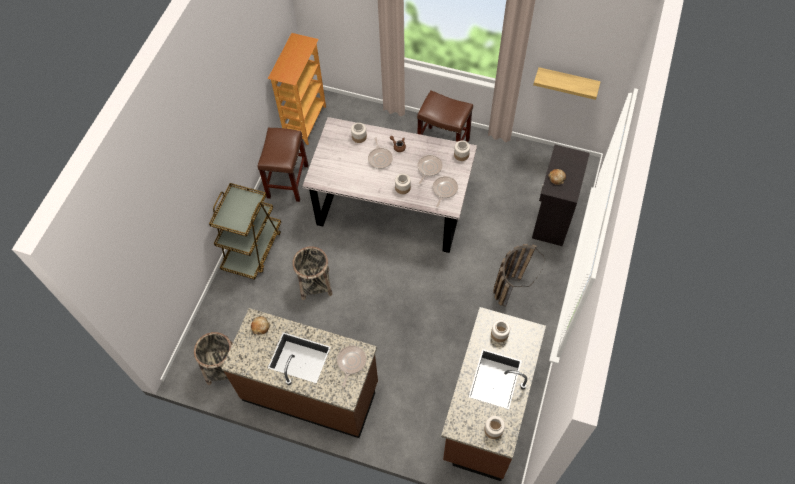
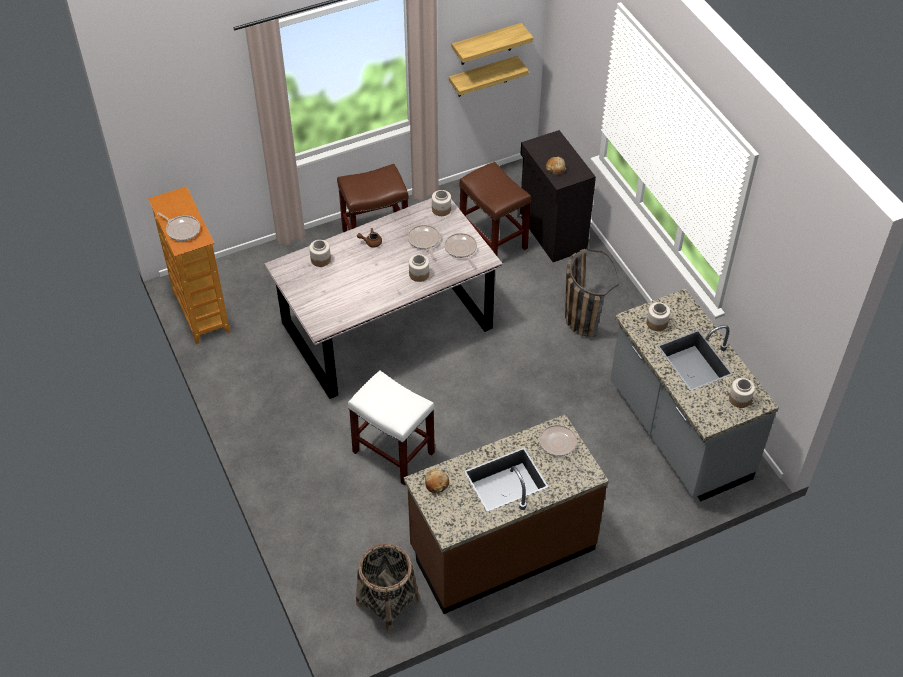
camera: 45 degrees left, 10 degrees down
(253, 249) = (286, 470): brown cart -> none
(287, 181) = (248, 381): brown stool -> brown stool (492, 240)
(315, 284) = (392, 452): basket -> white stool
(380, 158) = (365, 264): frying pan -> frying pan (182, 230)
(486, 410) = (677, 433): brown counter -> grey counter
(575, 60) = (486, 45): none -> shelf

